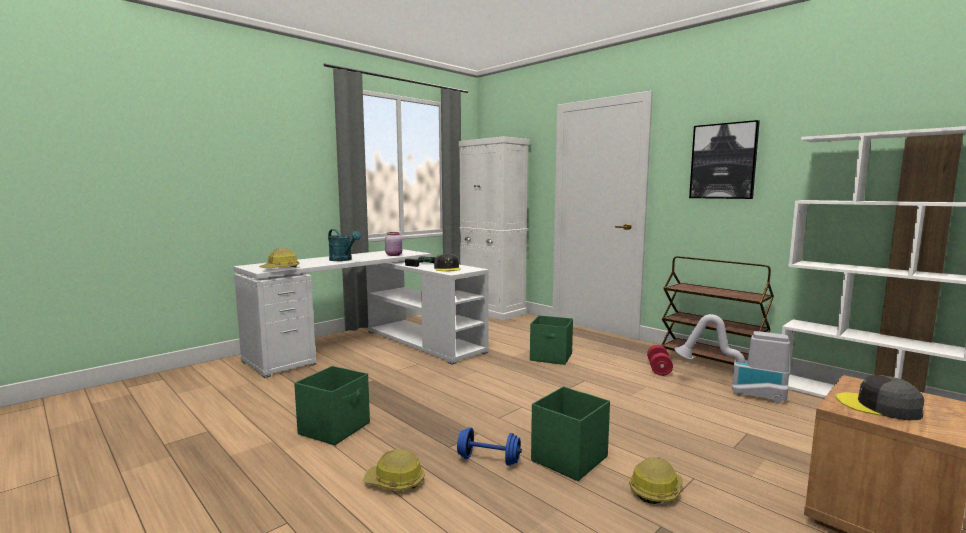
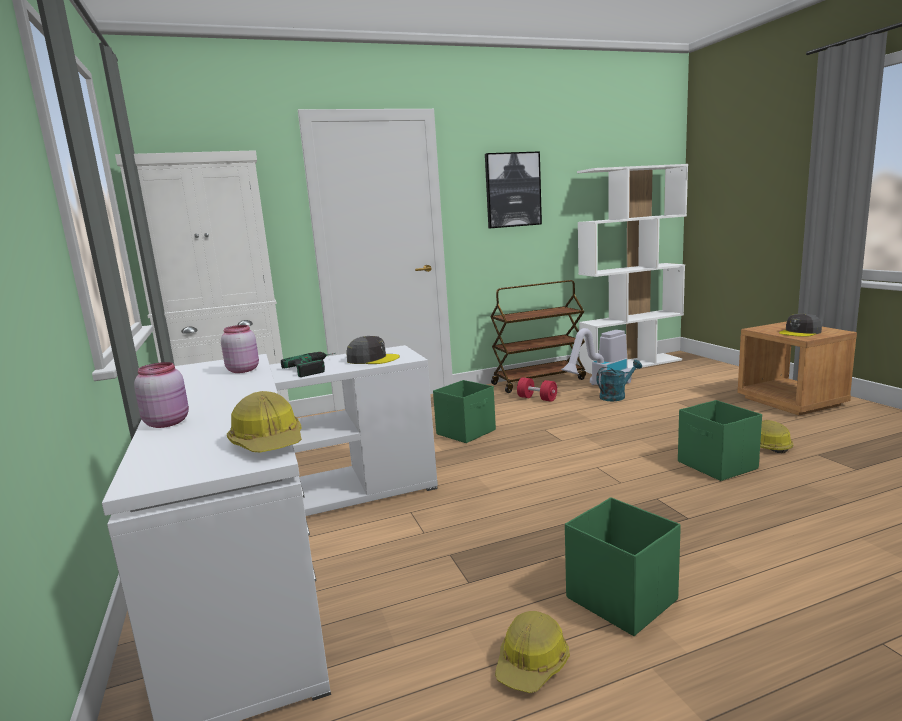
camera: 65 degrees left, 5 degrees up
(312, 259) = (168, 422): none -> pink jar
(343, 260) = (235, 399): turquoise watering can -> turquoise watering can (616, 396)
(395, 482) = (771, 558): hard hat -> hard hat (532, 664)
(489, 460) = (719, 500): blue dumbbell -> none

